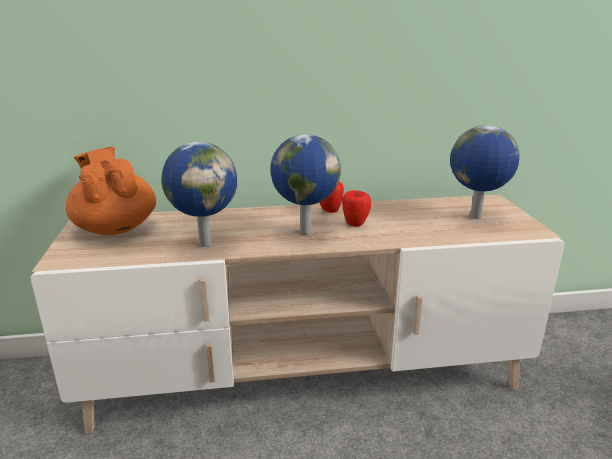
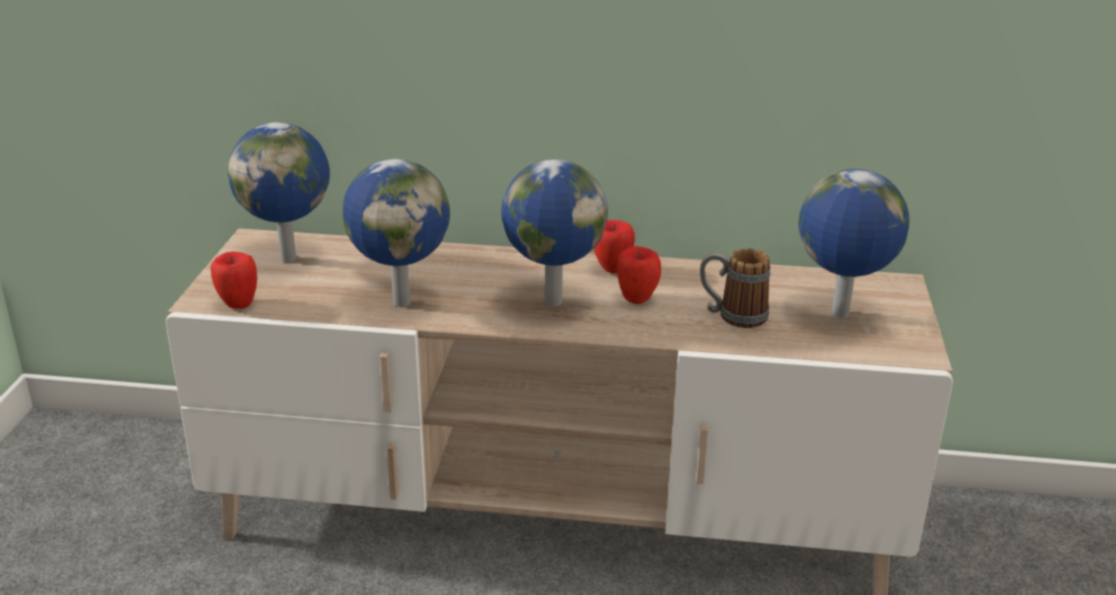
camera: 15 degrees right, 5 degrees up
(86, 260) = (238, 304): none -> apple
(115, 228) = (290, 257): orange teapot -> globe
(417, 226) = (732, 316): none -> mug

